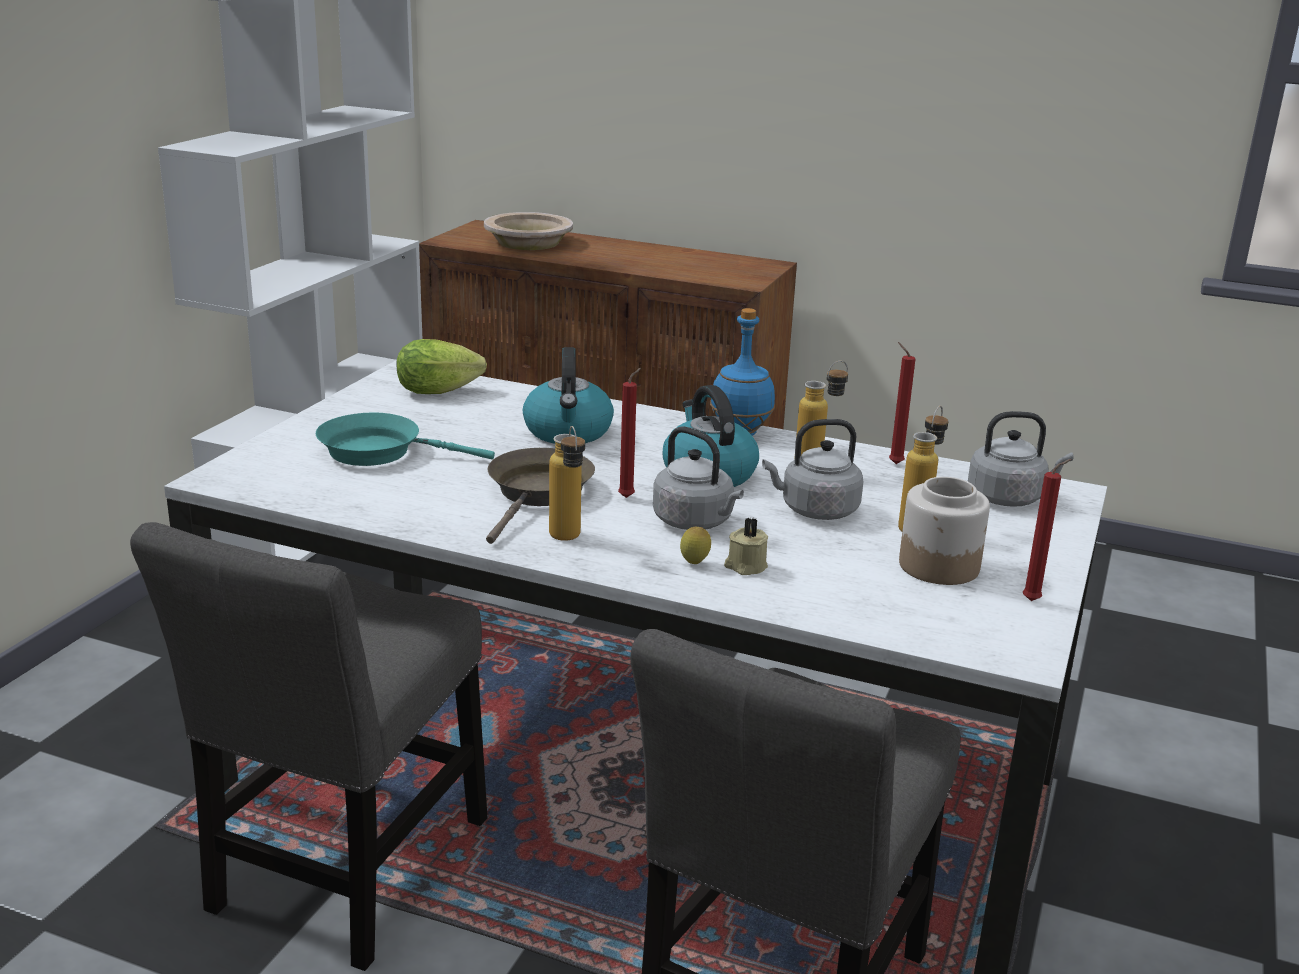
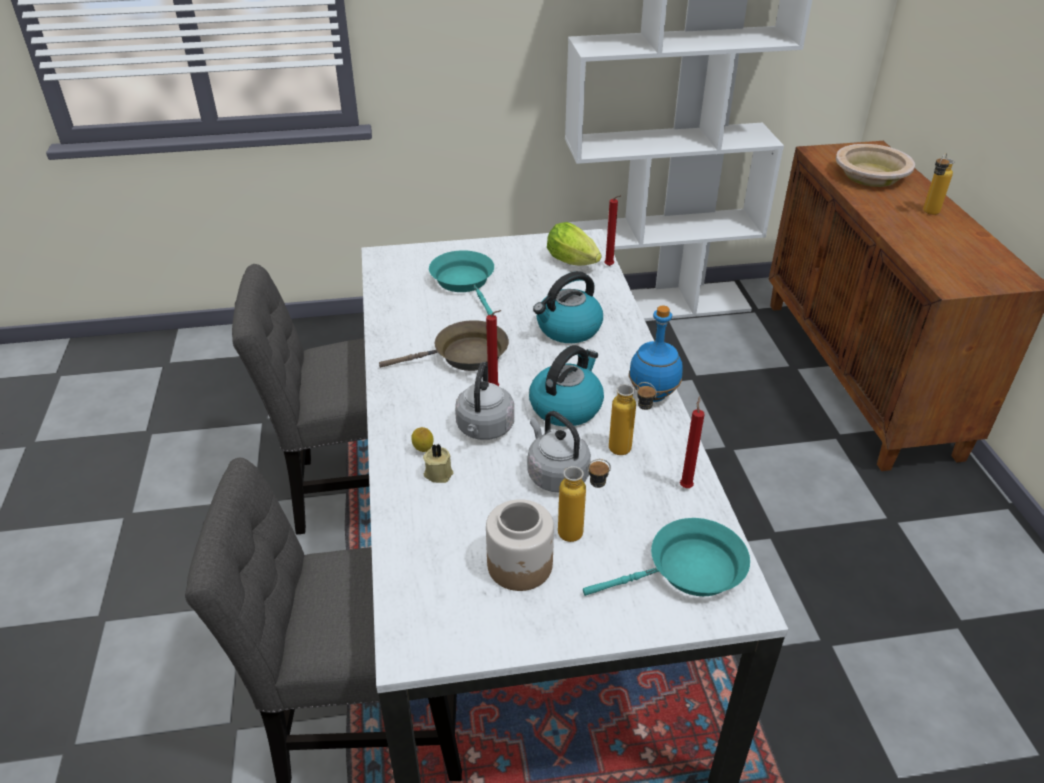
camera: 60 degrees right, 15 degrees up
(568, 540) = (412, 391): bottle -> bottle (928, 214)
(1009, 498) = (688, 570): grey kettle -> turquoise frying pan
(1034, 601) = (506, 635): red candle -> red candle (610, 266)

